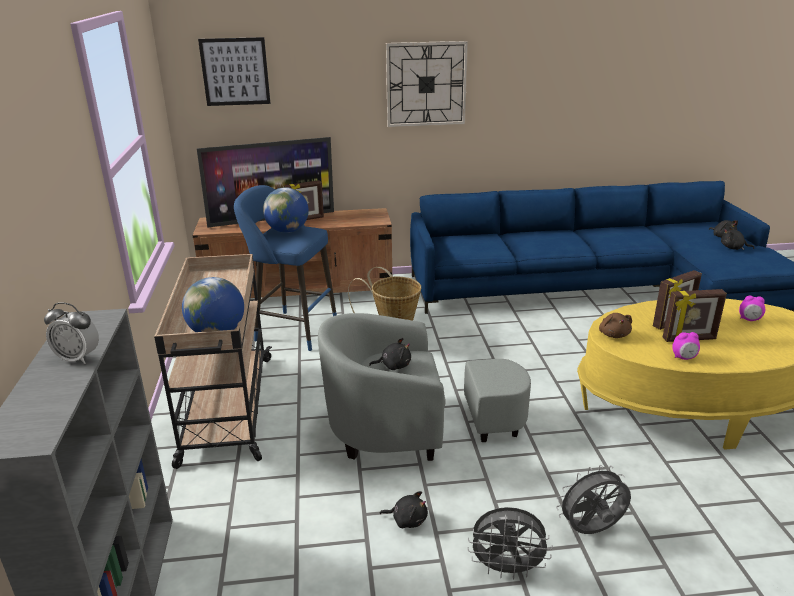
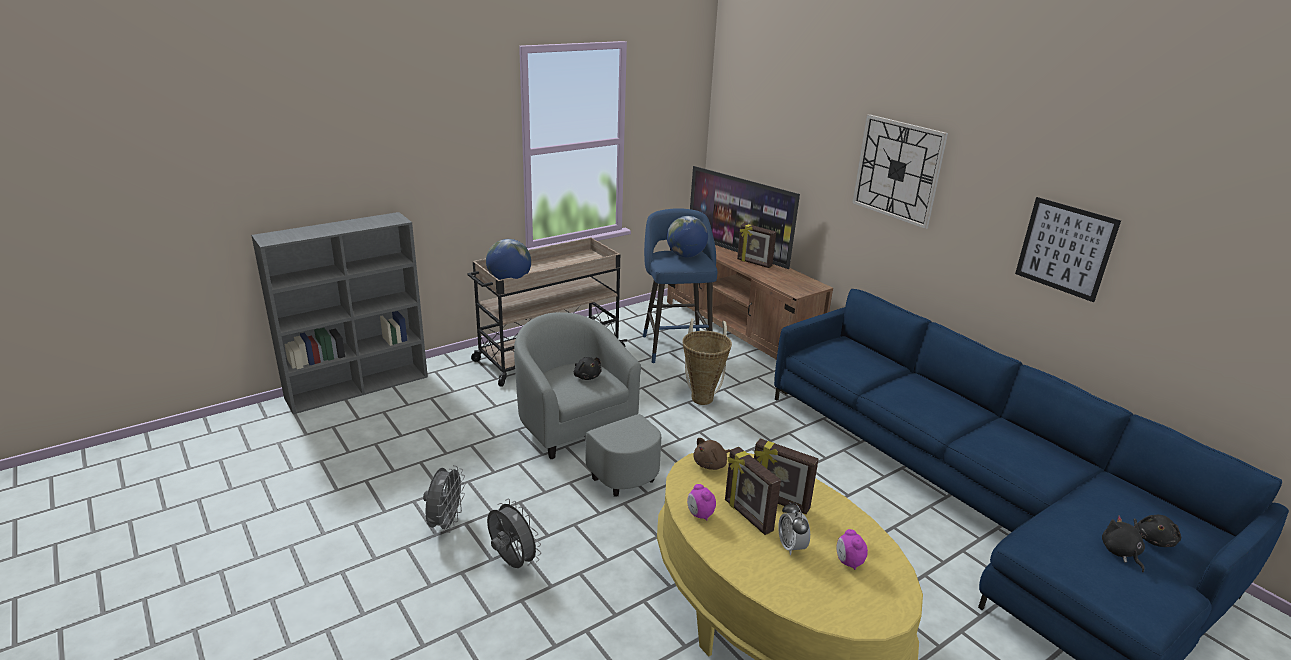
camera: 60 degrees right, 0 degrees up
(78, 358) = (348, 228): alarm clock -> alarm clock (791, 546)
(235, 72) = (753, 110): picture -> picture (1065, 248)
(407, 520) = (475, 465): black plush toy -> none
(507, 569) = (446, 524): grey fan -> grey fan turned 150 degrees counterclockwise

